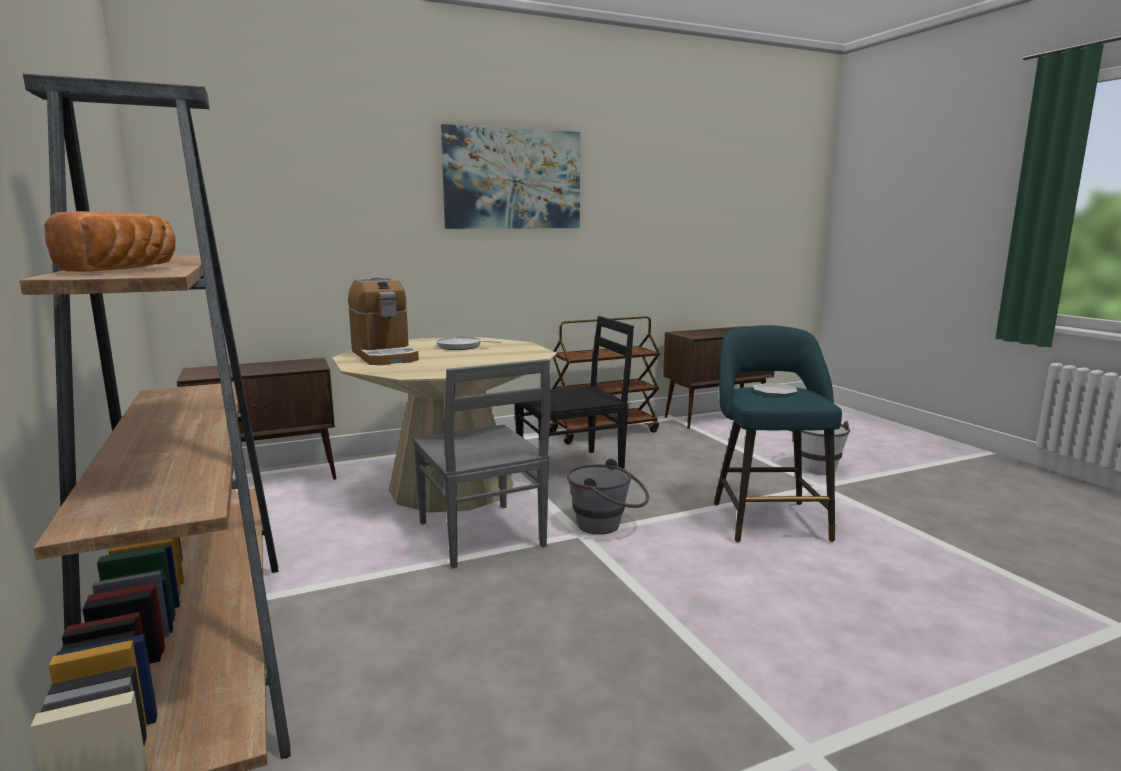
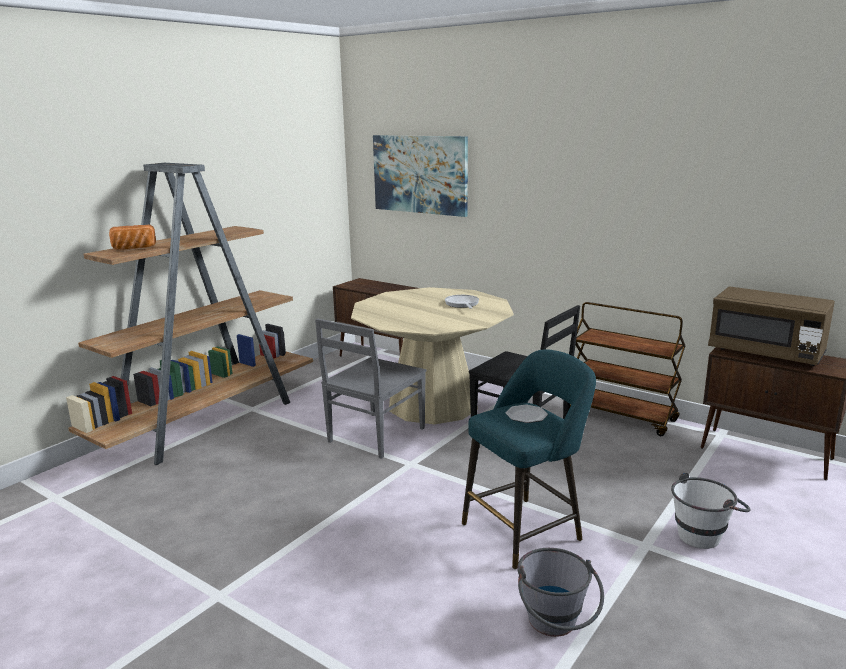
camera: 60 degrees right, 5 degrees up
(384, 356) = (405, 298): coffee machine -> none
(513, 179) = (569, 166): picture -> picture (420, 174)
(607, 526) = (433, 469): grey bucket -> grey bucket (555, 627)
(710, 332) = (765, 353): none -> brown microwave

